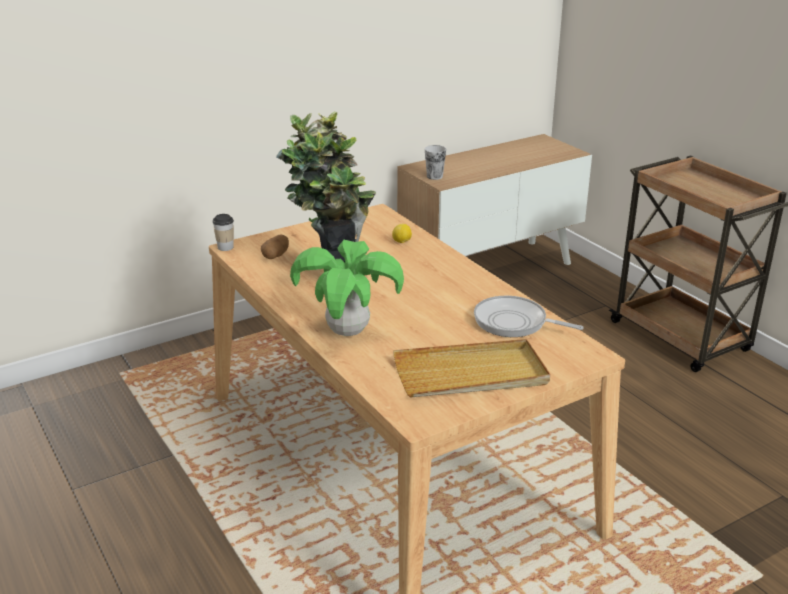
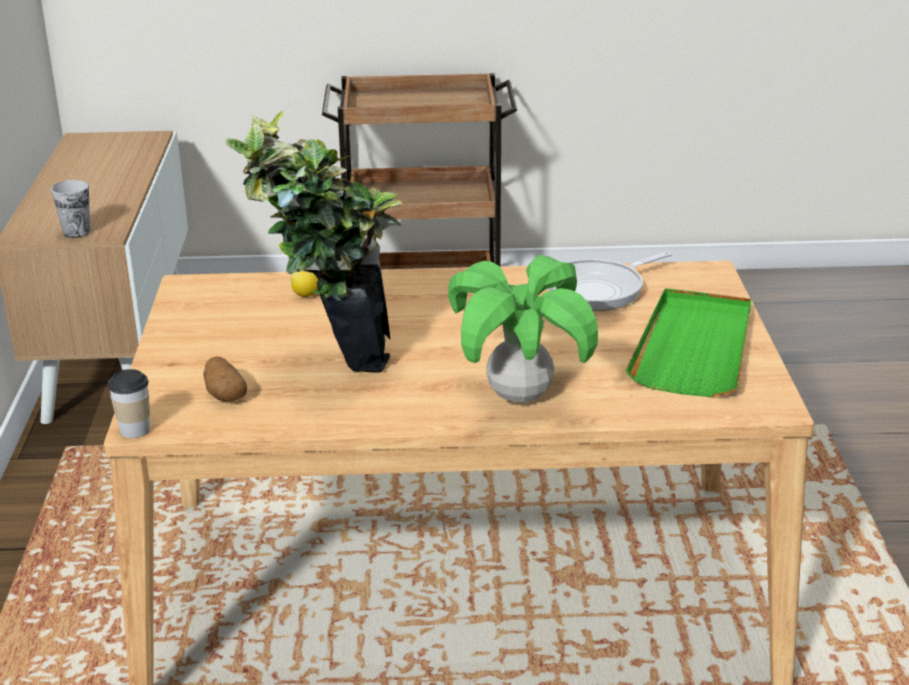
camera: 60 degrees left, 0 degrees up
(471, 374) = (694, 347): beige tray -> green tray

